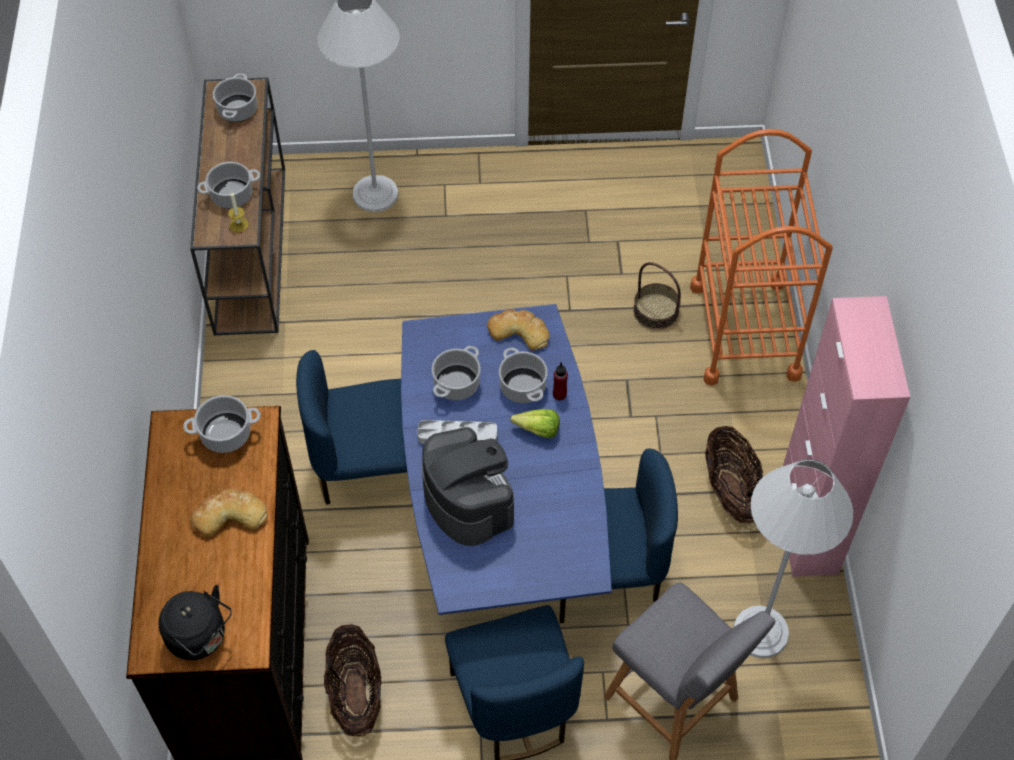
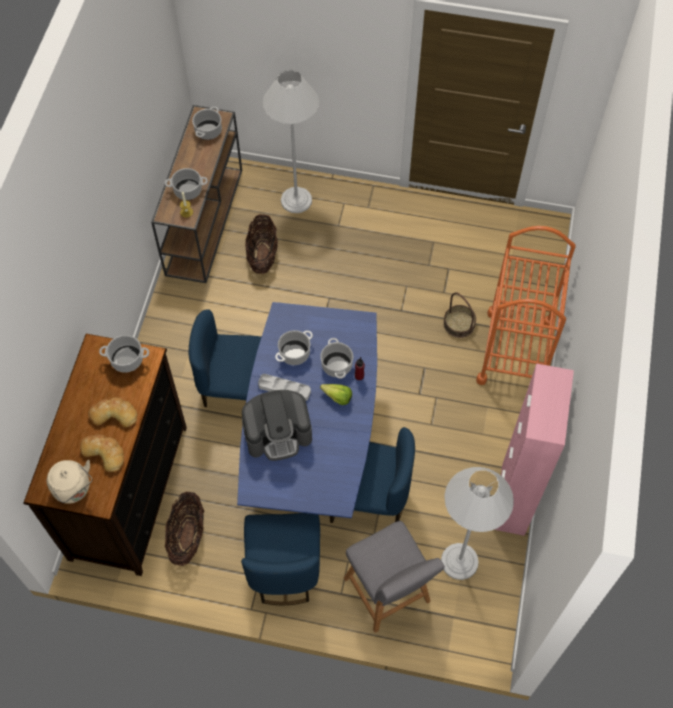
camera: 15 degrees right, 5 degrees up
(200, 637) = (74, 489): black kettle -> beige kettle
(468, 499) = (278, 433): coffee machine -> coffee machine turned 90 degrees clockwise
(519, 331) = (346, 326): bread -> bread (104, 452)
(731, 491) = (470, 461): basket -> basket (262, 255)

